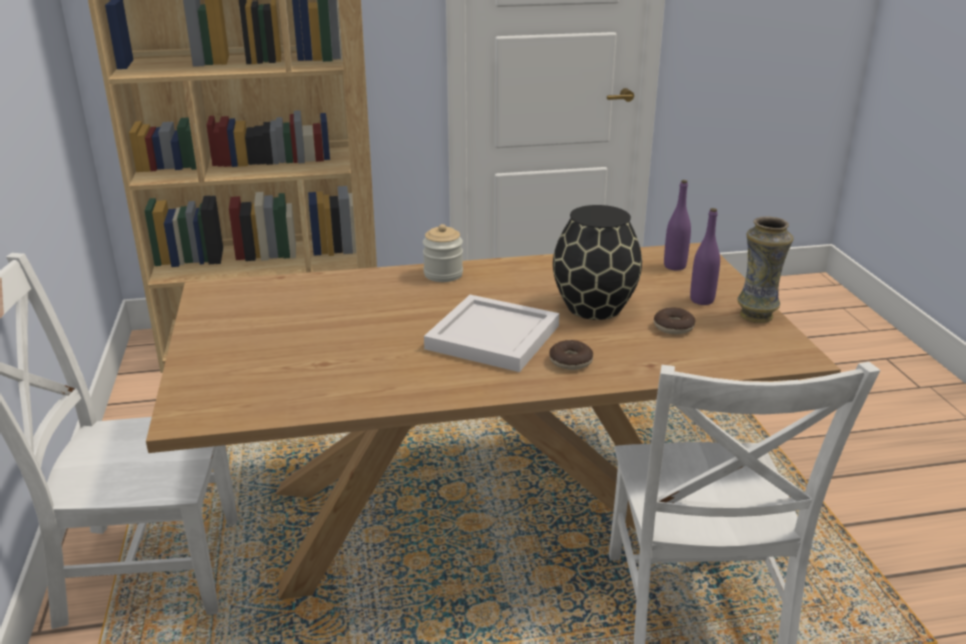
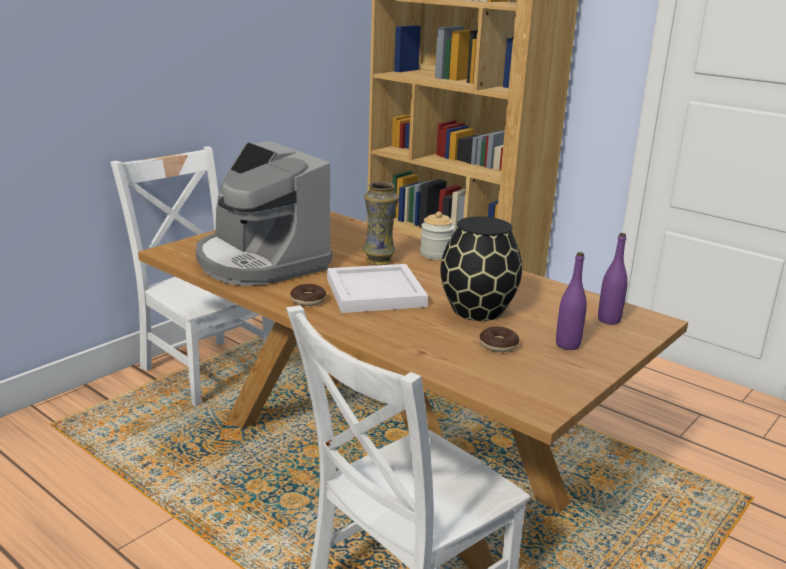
camera: 50 degrees right, 5 degrees down
(319, 370) = (260, 262): none -> coffee machine
(570, 361) = (381, 324): donut -> donut (308, 300)
(757, 315) = (584, 373): vase -> vase (379, 261)

